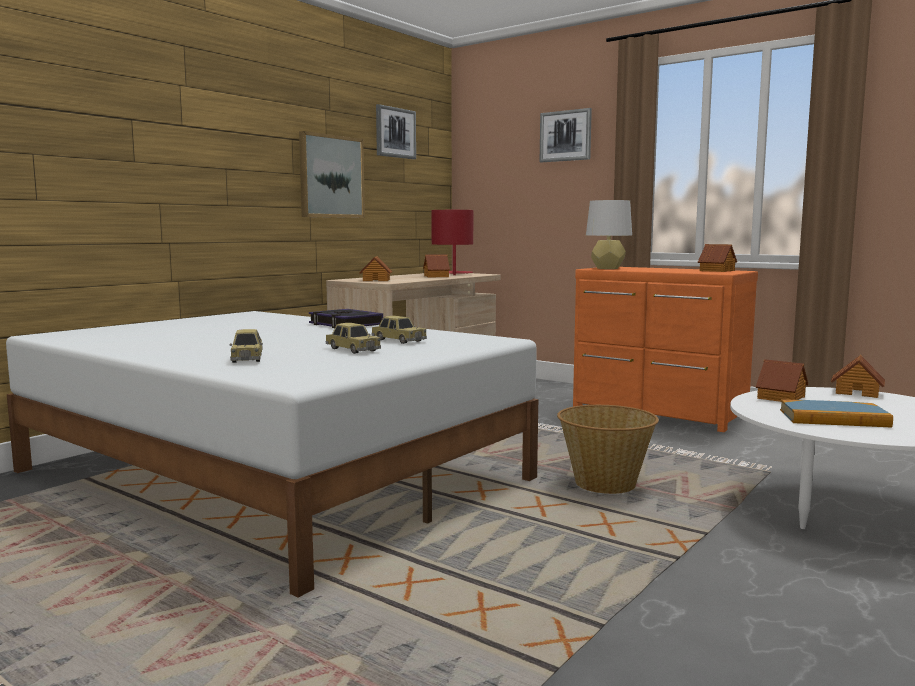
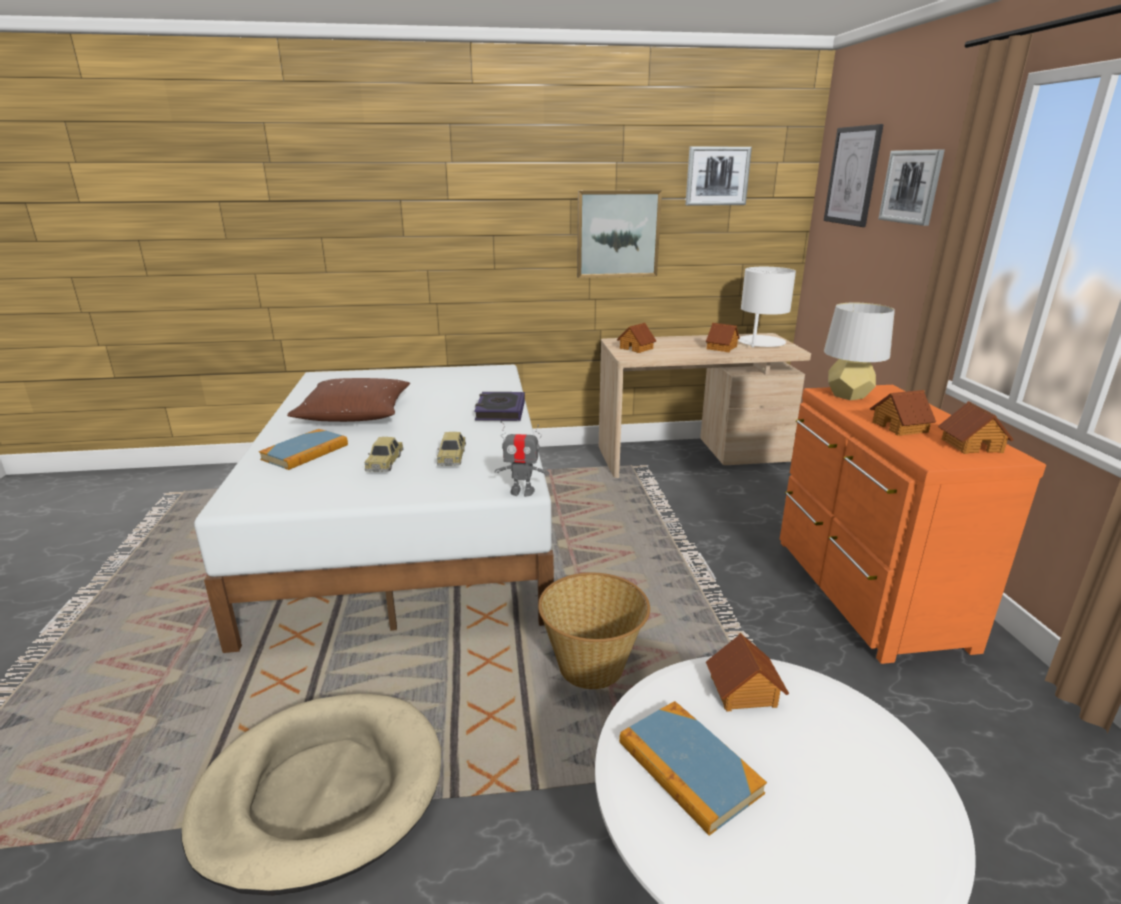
camera: 45 degrees right, 15 degrees up
(205, 341) = (355, 414): none -> brown pillow
(247, 358) = (305, 452): toy car -> book
(452, 274) = (761, 343): red table lamp -> white table lamp
(498, 136) = (852, 176): none -> picture
(511, 340) = (522, 491): none -> toy robot
(599, 602) = (321, 792): none -> beige dog bed
(857, 392) = (883, 742): toy house -> toy house (900, 427)

